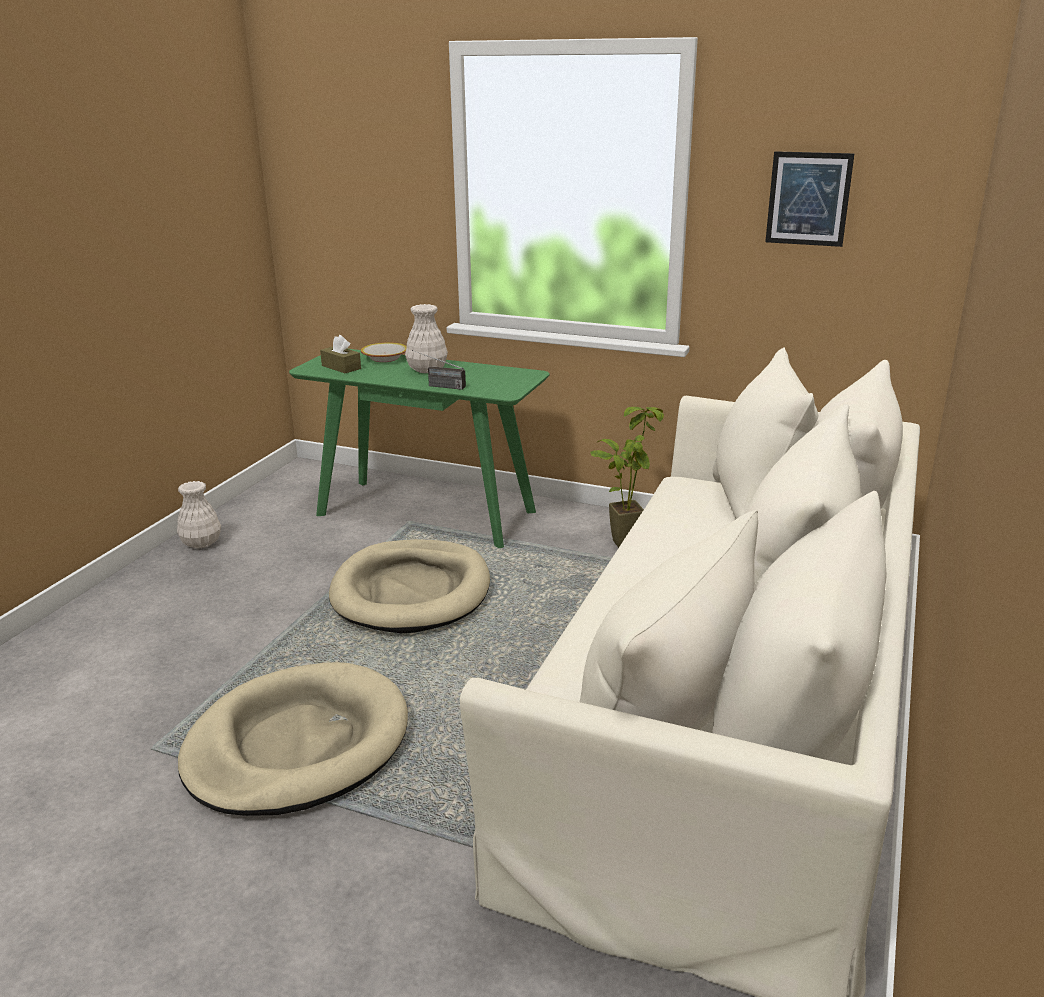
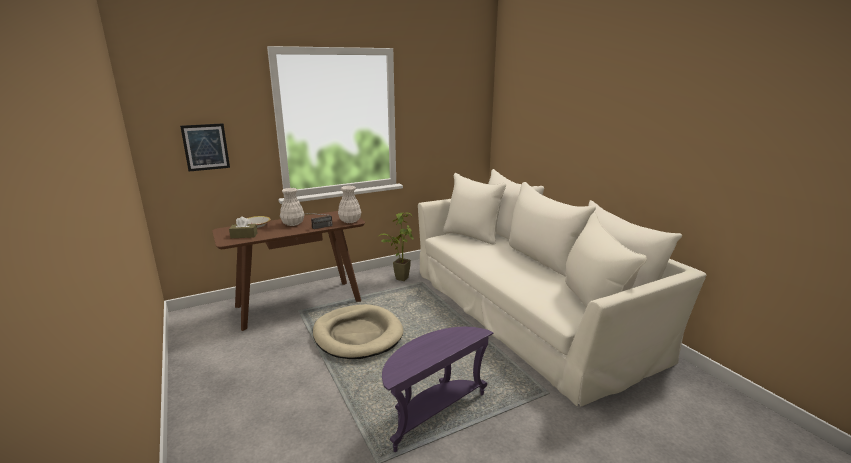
camera: 50 degrees left, 5 degrees down
(202, 543) = (197, 375): white vase -> white vase (350, 221)
(297, 745) = (432, 413): beige dog bed -> purple side table
(427, 513) = (299, 304): green console table -> brown console table
(808, 199) = (440, 113): picture -> picture (205, 147)

